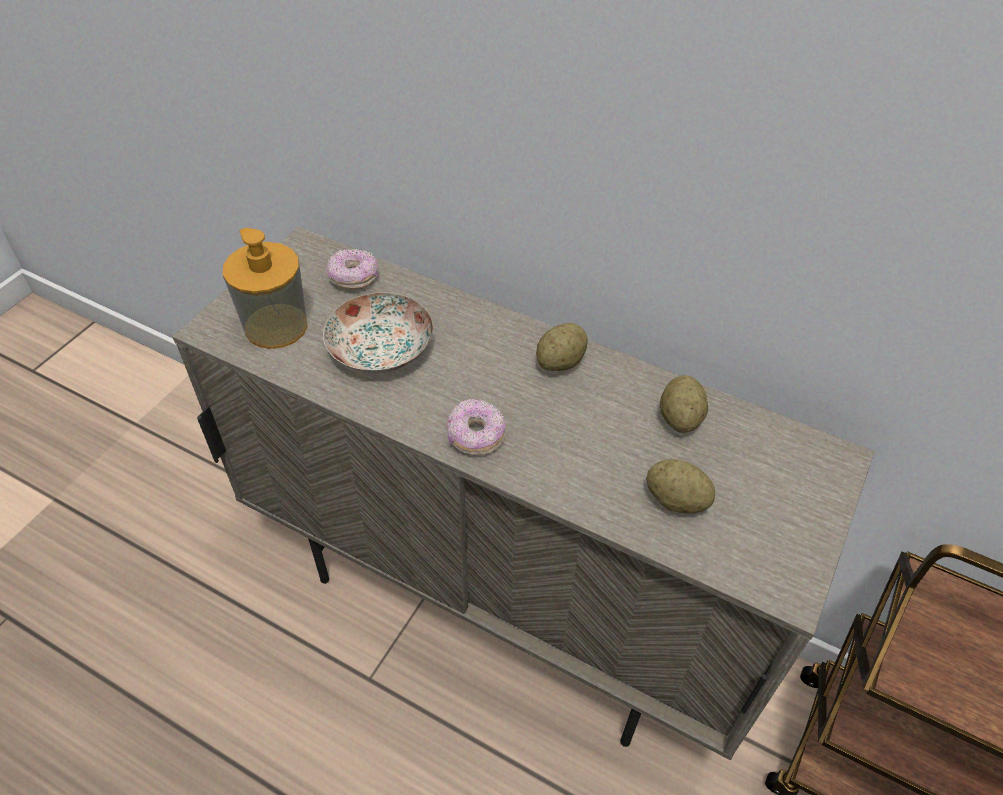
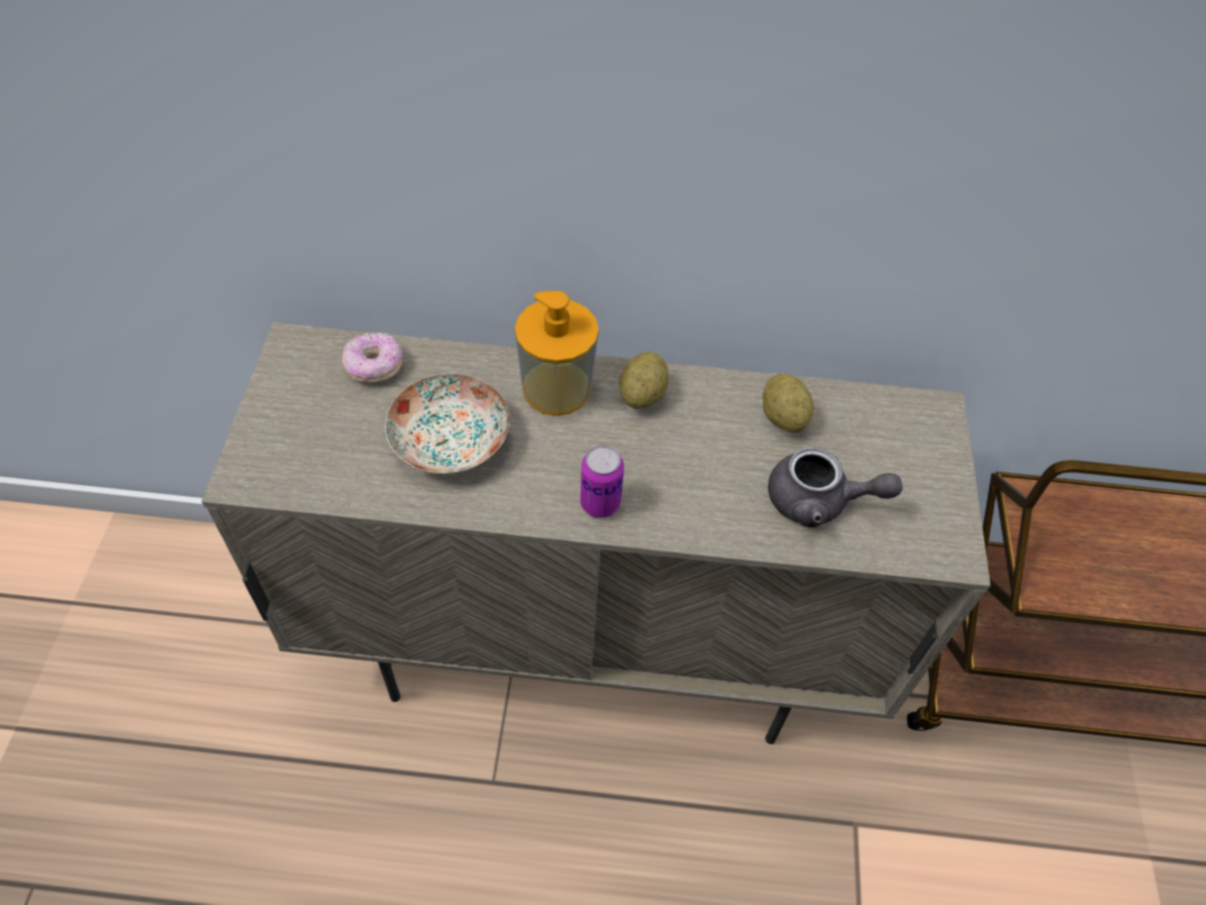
camera: 25 degrees left, 5 degrees up
(276, 326) = (318, 450): soap dispenser -> soap dispenser (556, 388)
(475, 436) = (600, 503): donut -> can
(676, 500) = (819, 502): potato -> grey teapot

